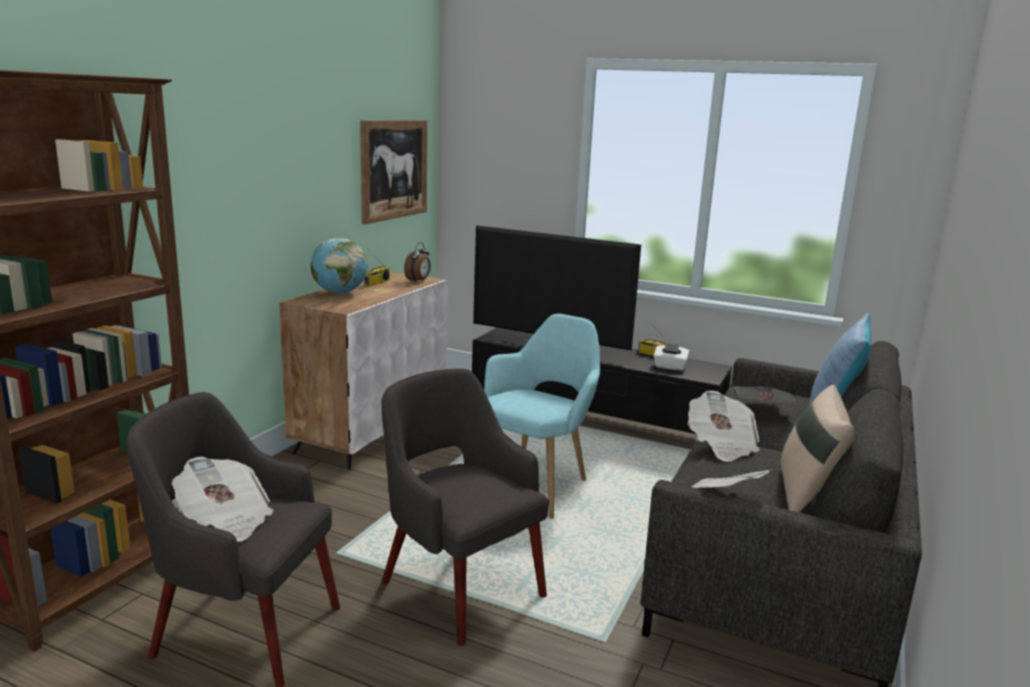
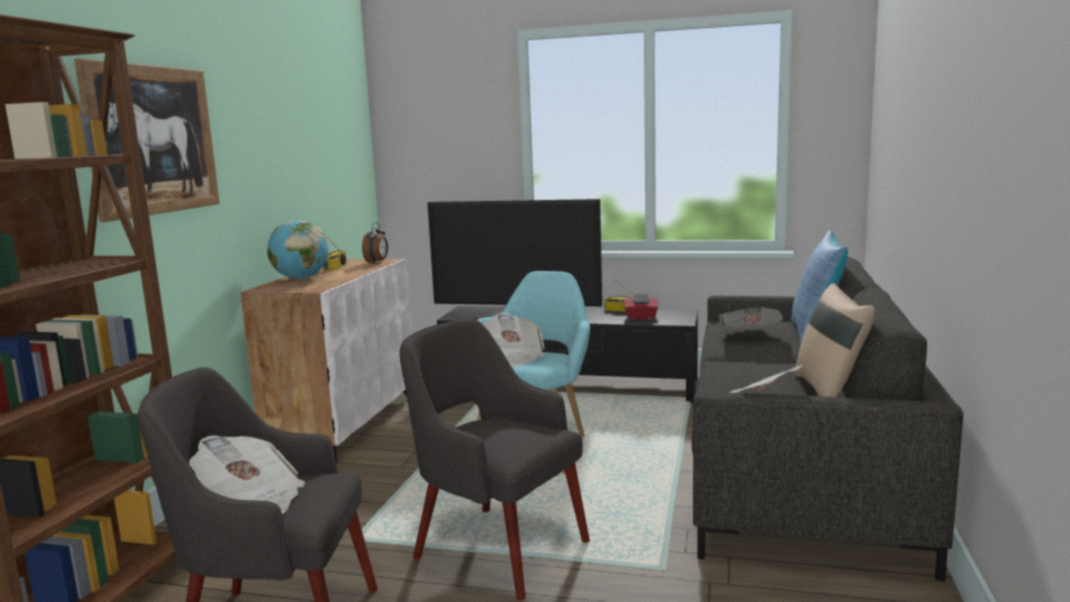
camera: 10 degrees left, 5 degrees down
(394, 169) = (334, 154): picture -> picture (153, 140)
(669, 367) = (641, 318): white tissue box -> red tissue box
(721, 445) = (729, 364): newspaper -> newspaper (513, 357)

